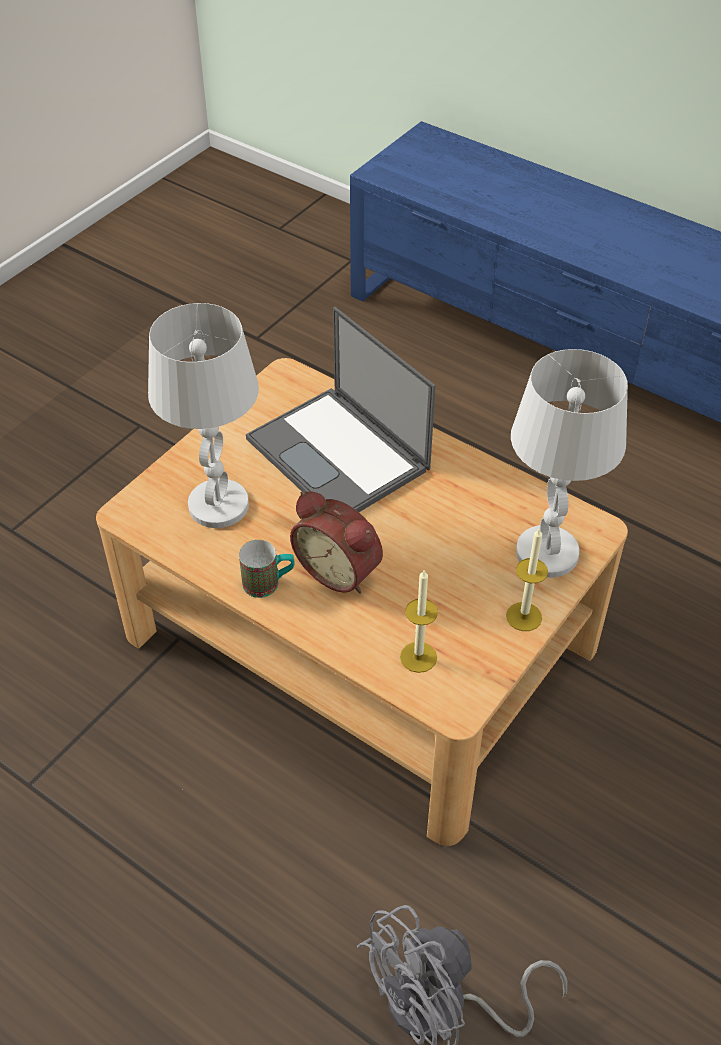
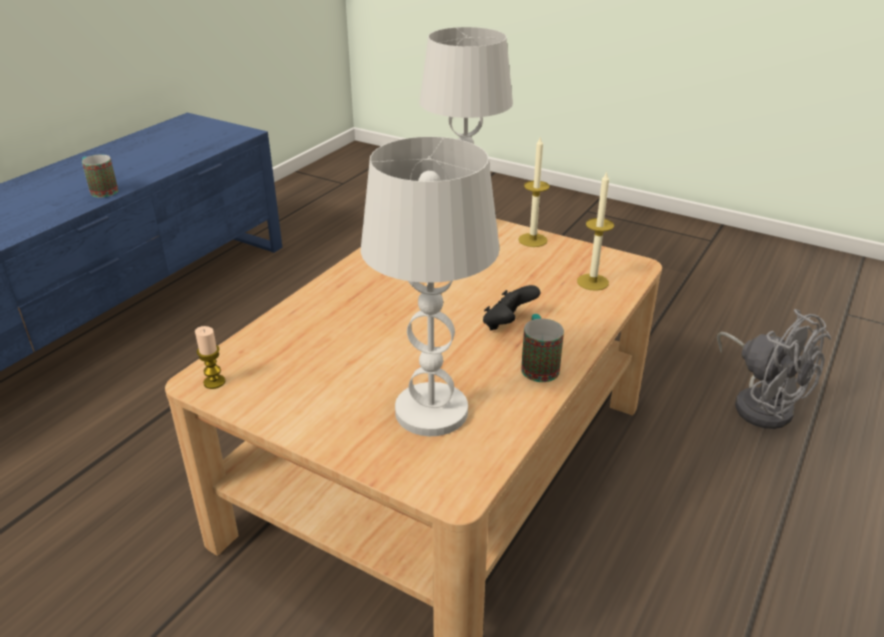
camera: 95 degrees left, 15 degrees down
(282, 382) = (214, 382): none -> candle
(339, 455) = (347, 333): laptop -> none
(340, 570) = (508, 324): alarm clock -> black game controller
(632, 267) = (101, 190): none -> mug

